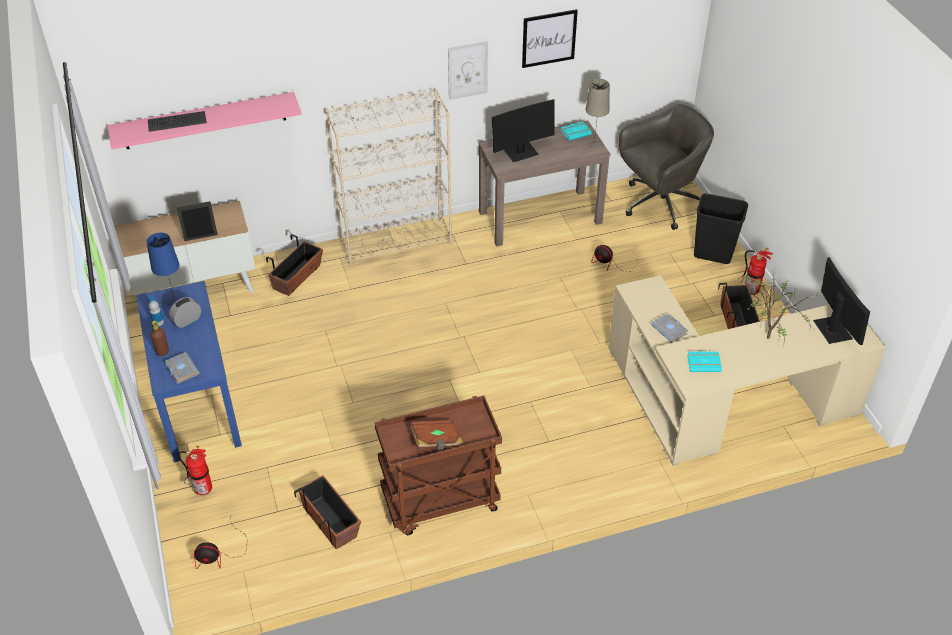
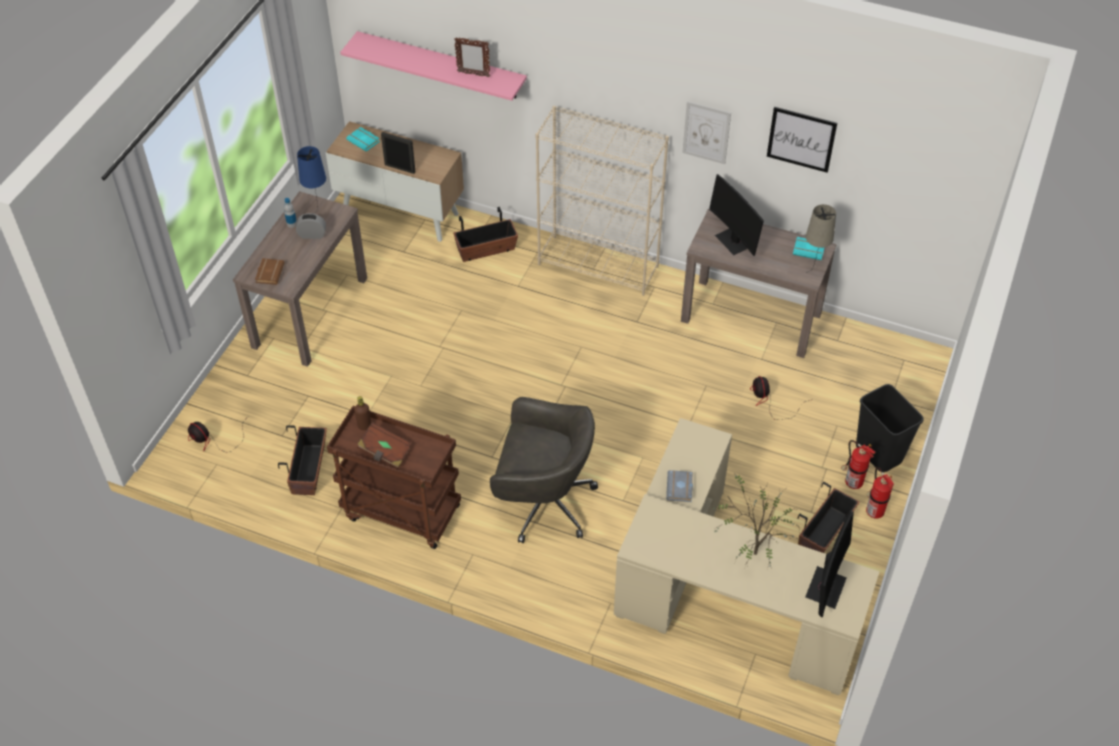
camera: 40 degrees right, 5 degrees up
(162, 352) = (271, 250): brown bottle -> brown bottle (364, 426)
(177, 121) = (408, 55): keyboard -> none
(181, 369) = (269, 273): grey book -> brown book
(198, 404) = (310, 312): blue console table -> brown console table
(201, 489) = (248, 382): fire extinguisher -> fire extinguisher (851, 482)
(249, 110) = (473, 74): none -> picture frame
(521, 152) = (734, 241): monitor -> monitor turned 45 degrees clockwise
(659, 204) = (882, 372): grey office chair -> grey office chair (543, 502)
(704, 363) = (669, 536): turquoise book -> turquoise book (364, 141)

